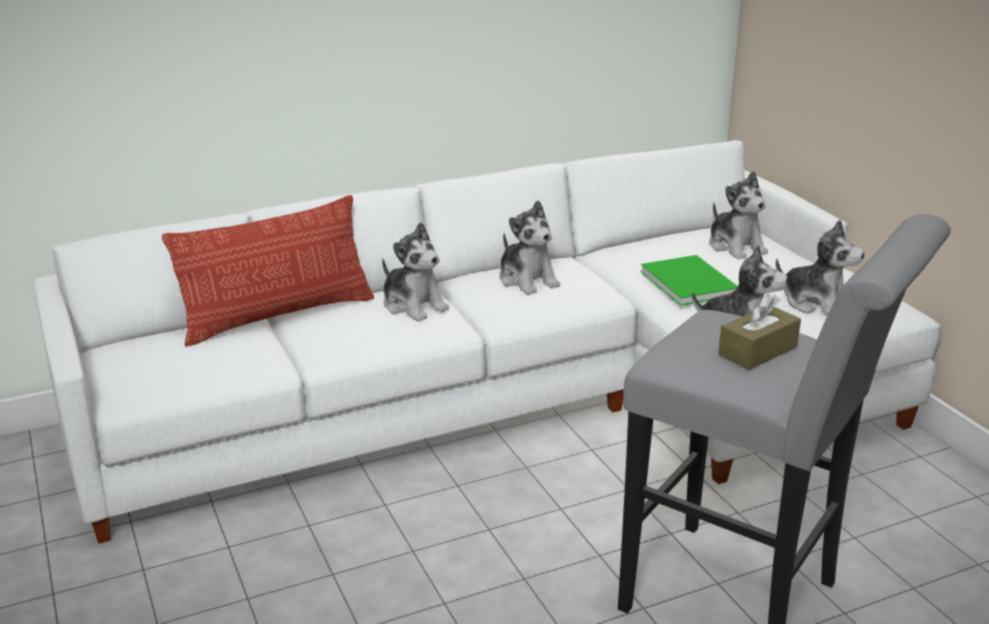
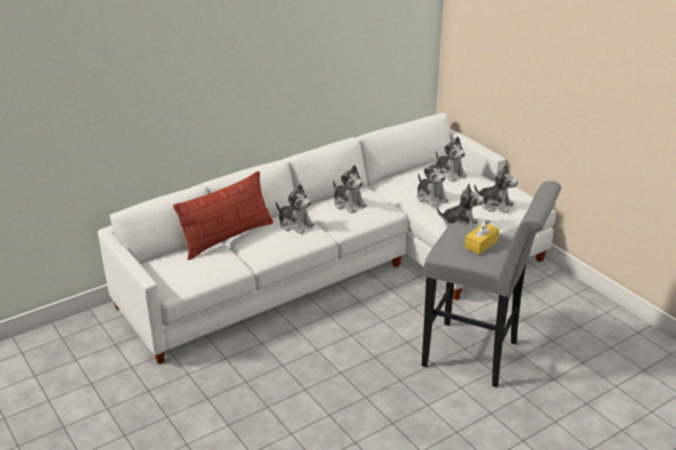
camera: 10 degrees left, 5 degrees up
(689, 281) = (431, 198): green book -> plush toy
(757, 351) = (481, 244): brown tissue box -> yellow tissue box

